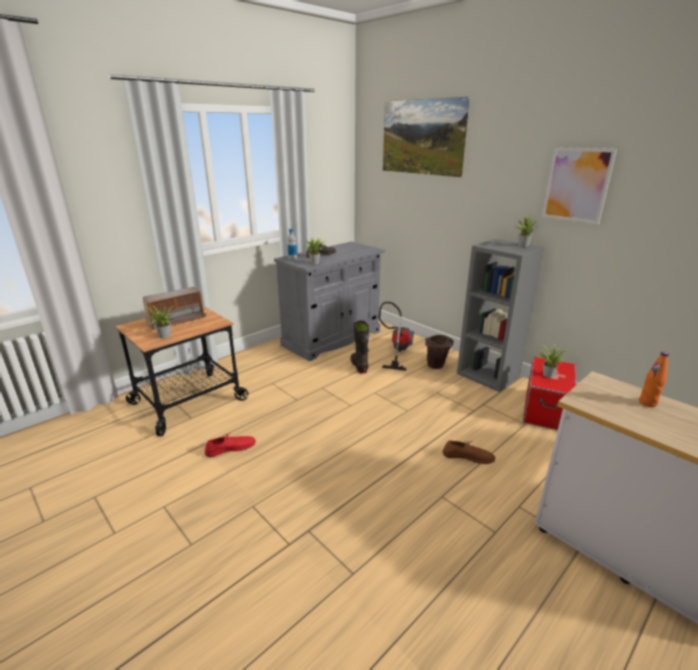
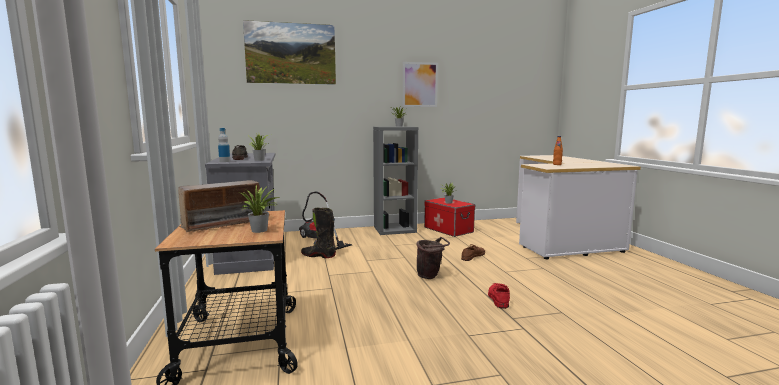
camera: 60 degrees left, 15 degrees down
(176, 321) = (223, 224): radio -> radio turned 60 degrees clockwise
(230, 448) = (370, 332): red shoe -> red shoe (498, 298)
(436, 367) = (363, 237): brown bucket -> brown bucket (430, 276)

